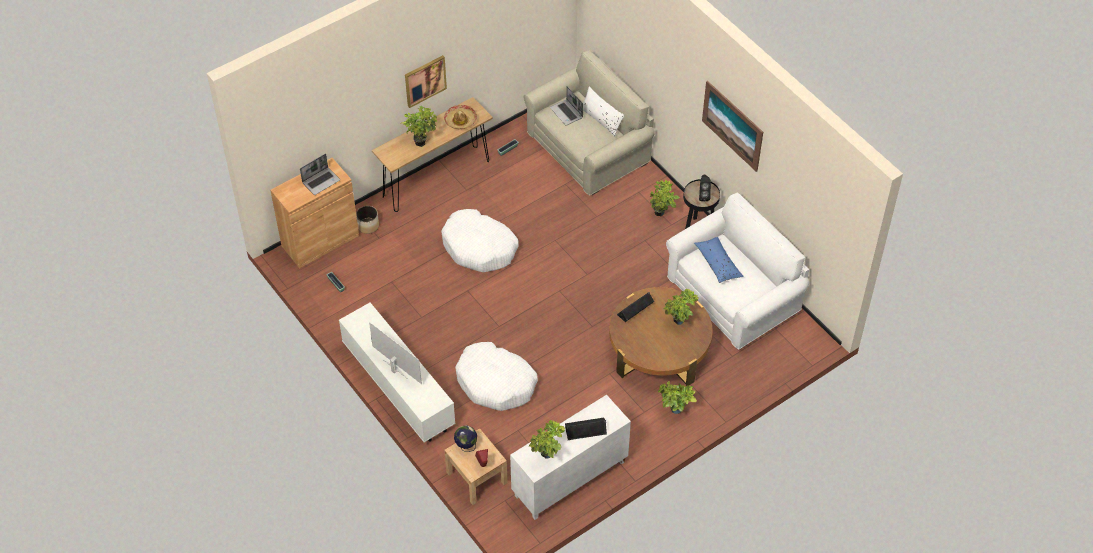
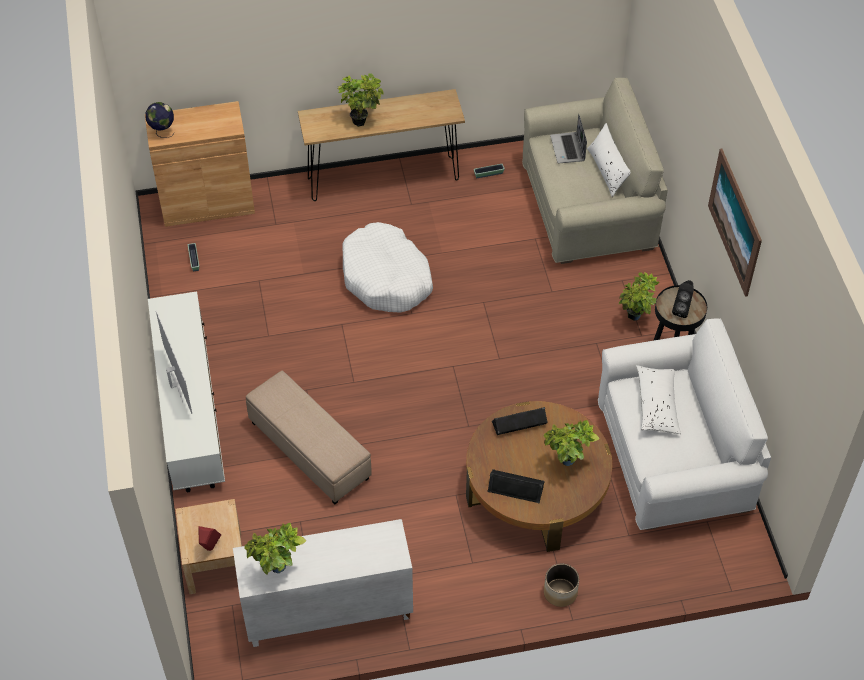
camera: 25 degrees right, 0 degrees up
(321, 181) = (208, 124): laptop -> none
(368, 226) = (272, 206): planter -> planter (560, 592)
(425, 80) = (385, 42): picture -> none
(460, 120) = (423, 111): hat -> none
(466, 446) = (204, 515): globe -> globe (162, 131)
(496, 382) = (309, 451): white dog bed -> beige ottoman
(585, 429) = (347, 555): black speaker -> black speaker (516, 487)
(674, 411) = (511, 578): potted plant -> none
(717, 263) = (657, 404): blue pillow -> white pillow

